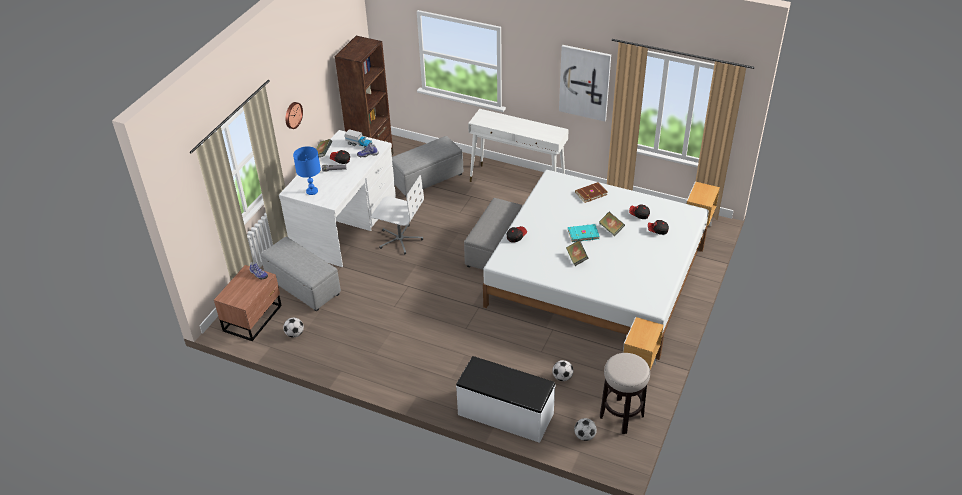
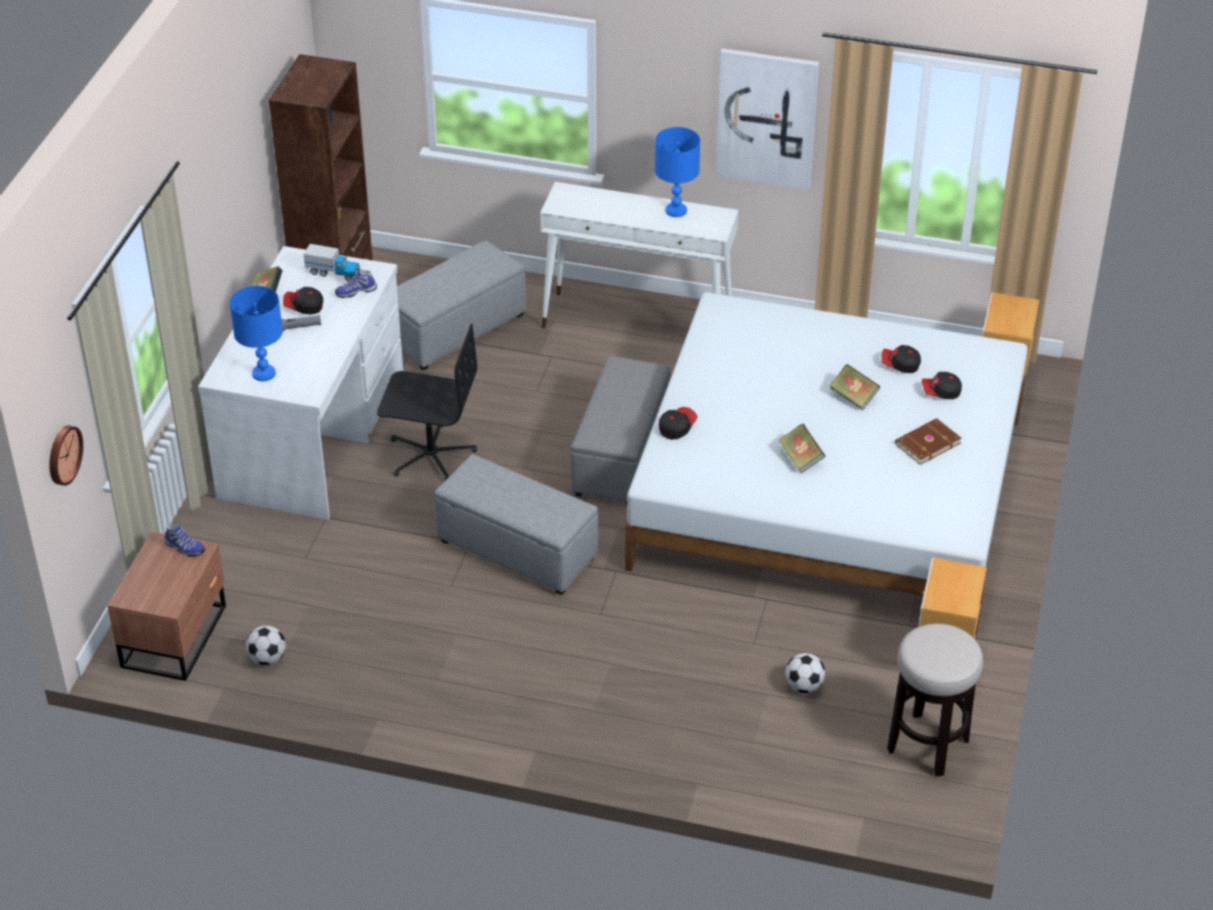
camera: 10 degrees left, 0 degrees up
(292, 115) = (206, 225): wall clock -> wall clock (63, 454)
(303, 286) = (259, 564): grey ottoman -> grey ottoman (516, 549)
(400, 239) = (430, 454): white office chair -> black office chair
(505, 414) = (712, 766): white bench -> none
(536, 127) = (675, 211): none -> blue table lamp
(583, 234) = (802, 411): turquoise book -> none
(584, 436) = (867, 788): football -> none
(590, 193) = (800, 332): brown book -> brown book (926, 443)

